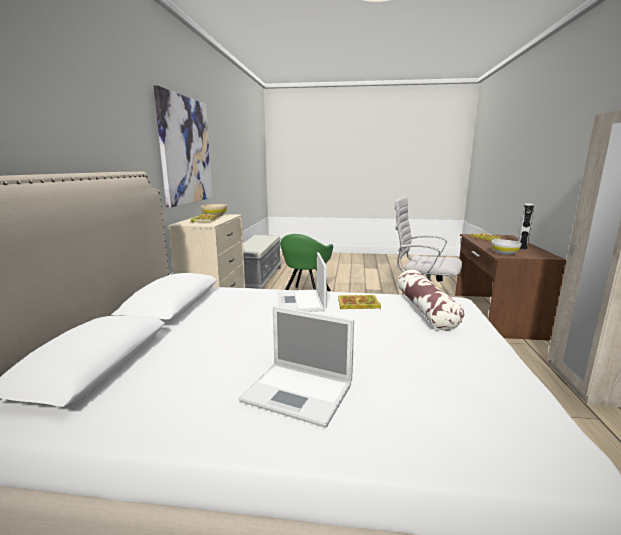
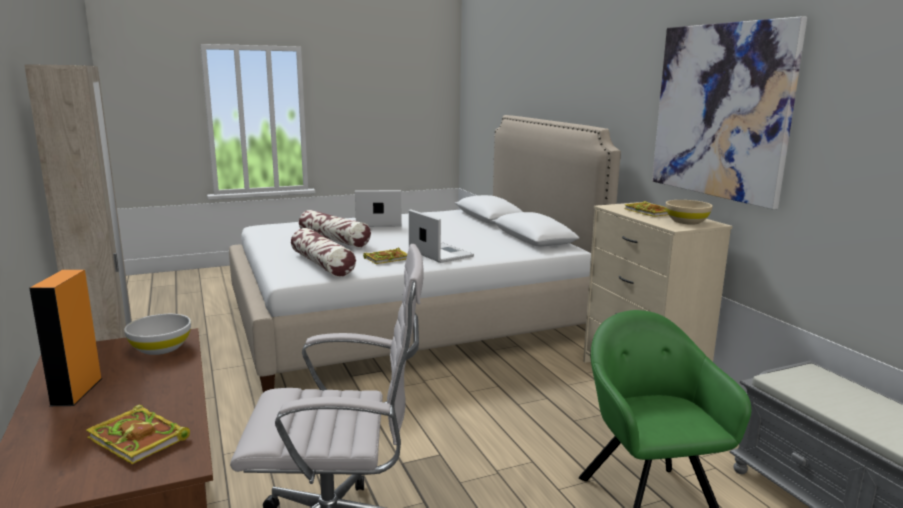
camera: 150 degrees right, 0 degrees up
(402, 353) = (334, 239): none -> pillow
(521, 247) = (77, 391): grey speaker -> orange speaker

